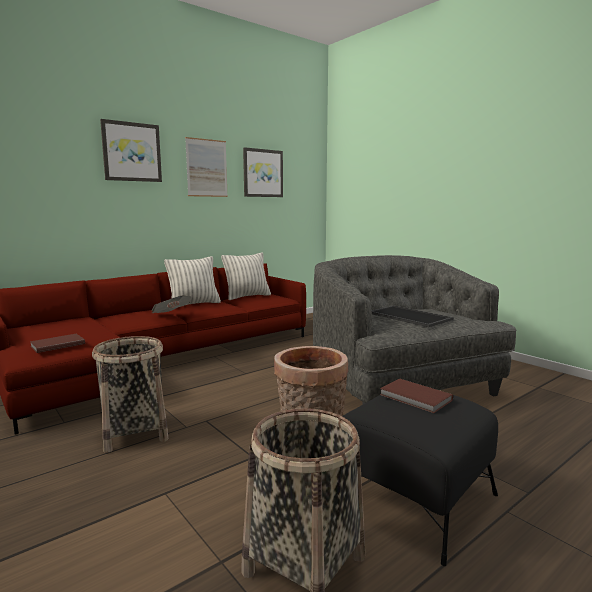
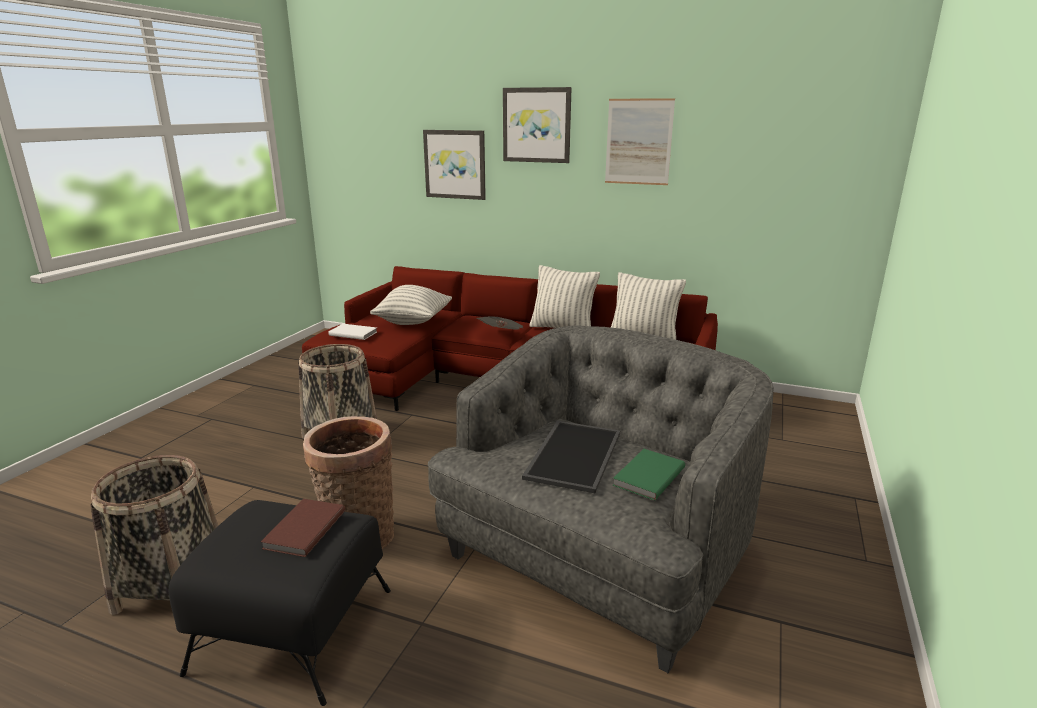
camera: 60 degrees right, 10 degrees up
(56, 345) = (353, 333): brown book -> white book
(82, 327) = (413, 322): none -> pillow
(262, 173) = (742, 147): picture -> picture (455, 164)
(441, 311) = (647, 476): none -> green book

